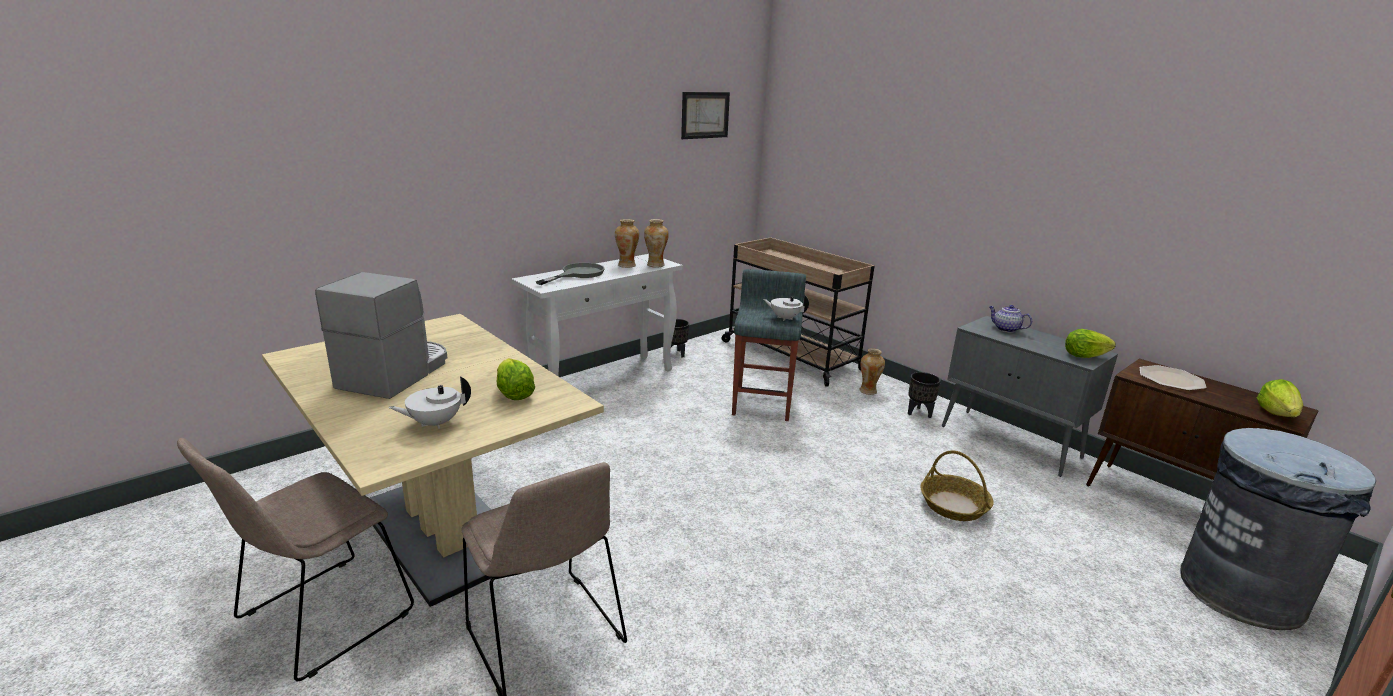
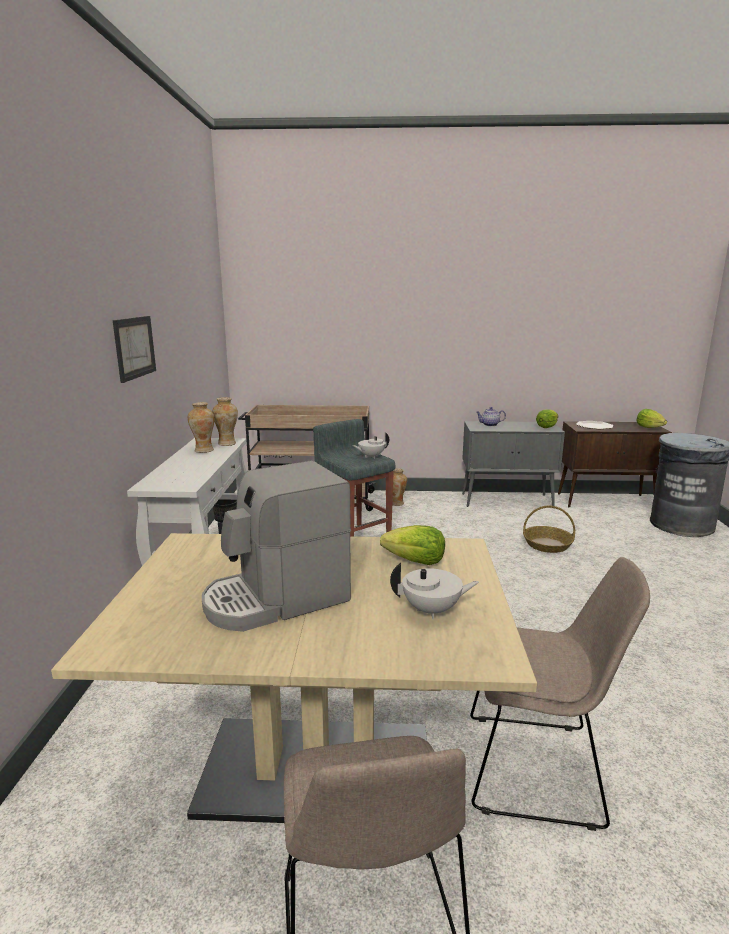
camera: 45 degrees left, 5 degrees down
(396, 373) = (276, 599): coffee machine -> coffee machine turned 90 degrees counterclockwise
(435, 423) = (432, 610): white teapot -> white teapot turned 105 degrees counterclockwise
(577, 274) = (182, 468): grey frying pan -> none
(705, 115) = (200, 296): picture -> picture (134, 347)
(918, 413) = (443, 504): black planter -> none

